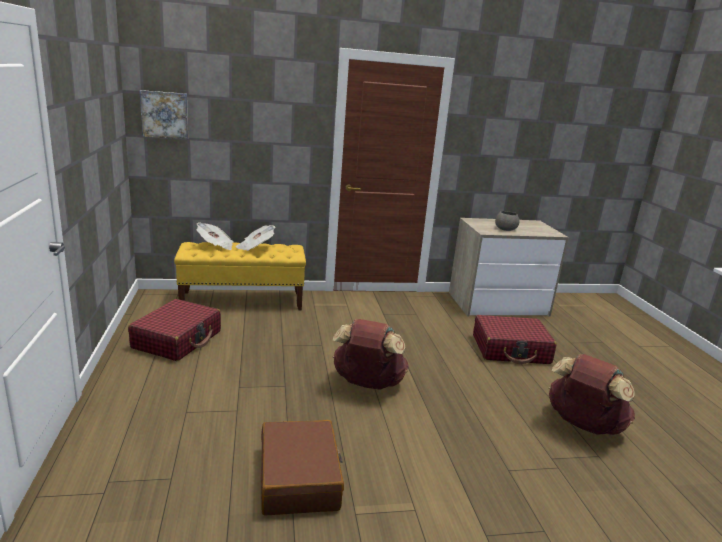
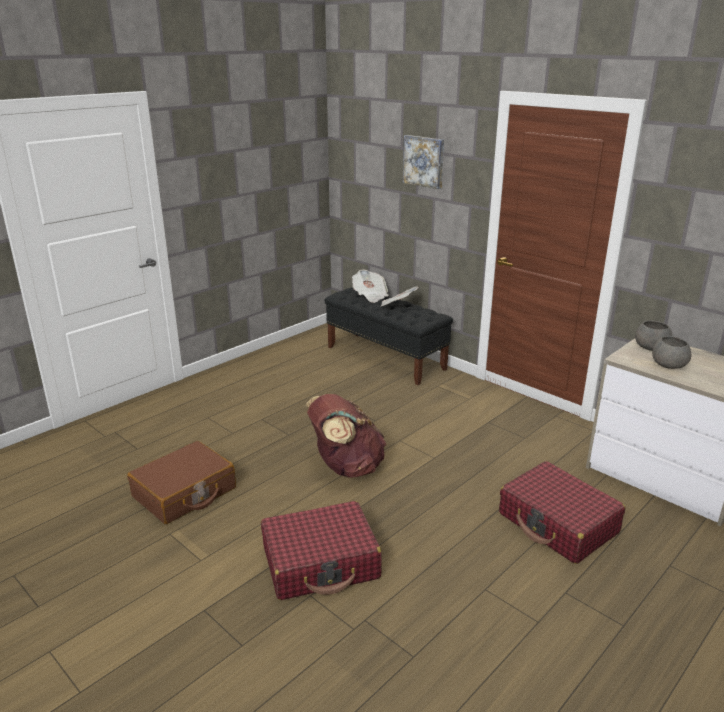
camera: 55 degrees right, 5 degrees up
(165, 114) = (352, 161): picture -> picture (424, 161)
(177, 340) = (287, 369): red suitcase -> red suitcase (321, 563)
(242, 301) = (386, 358): yellow bench -> black bench
(481, 223) = (652, 347): none -> grey bowl
(583, 425) = (464, 628): brown backpack -> none

